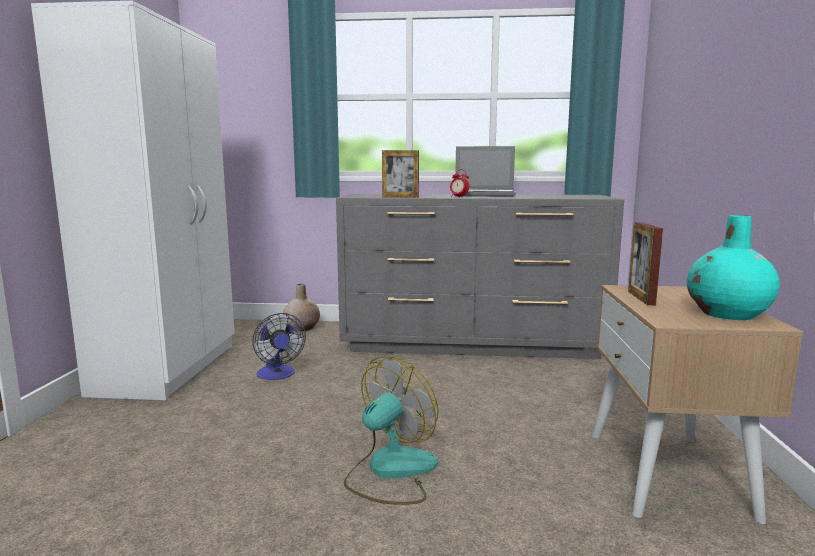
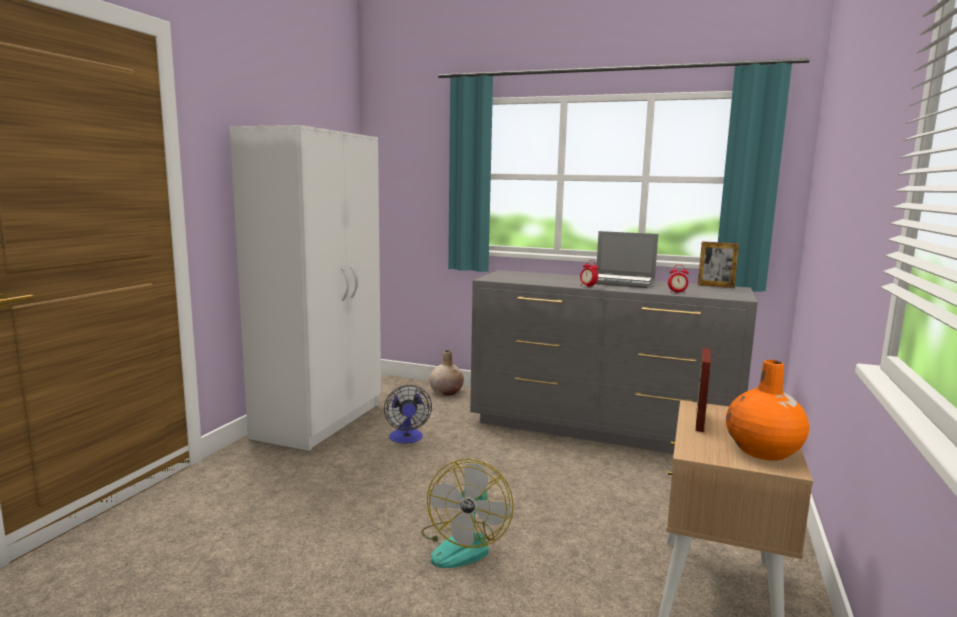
camera: 15 degrees right, 0 degrees up
(390, 471) = (464, 544): fan -> fan turned 135 degrees clockwise
(400, 197) = (532, 283): picture frame -> picture frame (716, 286)
(546, 197) = (677, 293): none -> alarm clock
(728, 314) = (763, 451): turquoise vase -> orange vase

